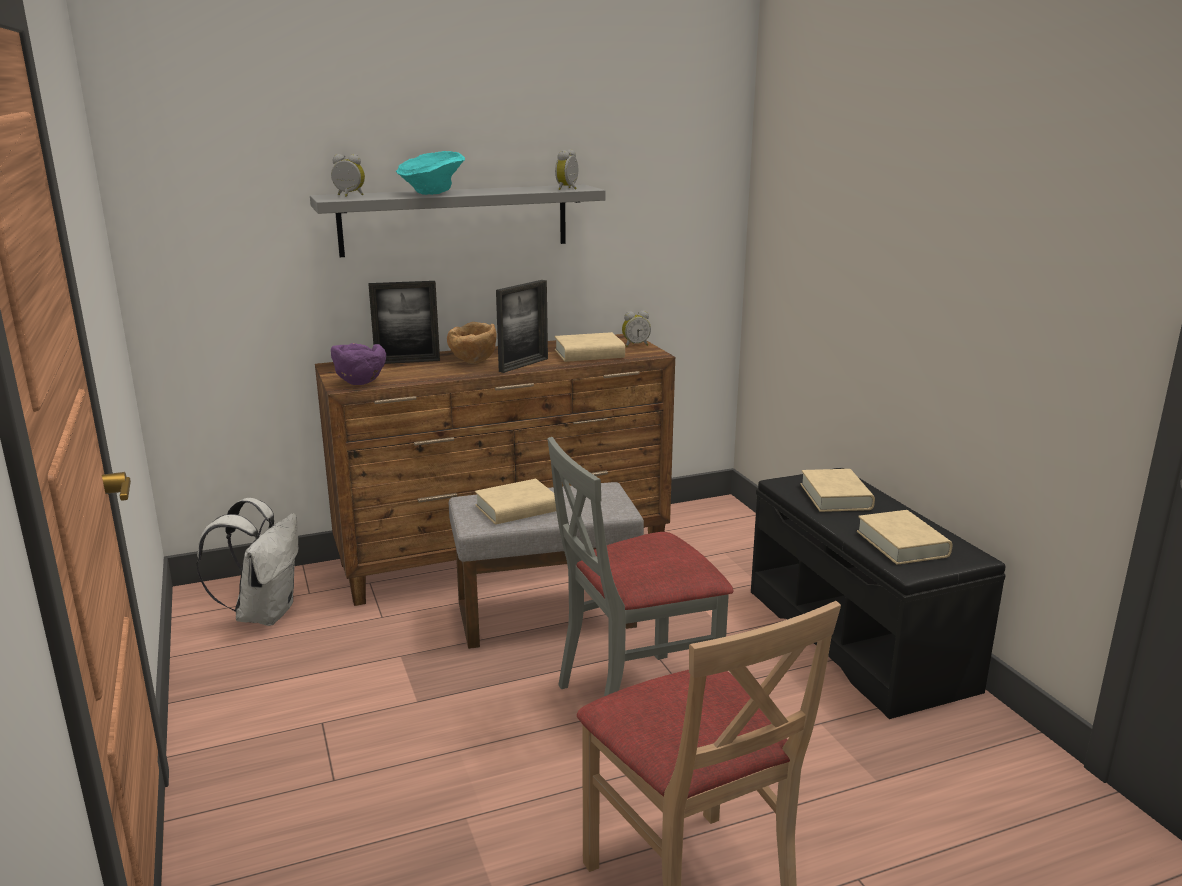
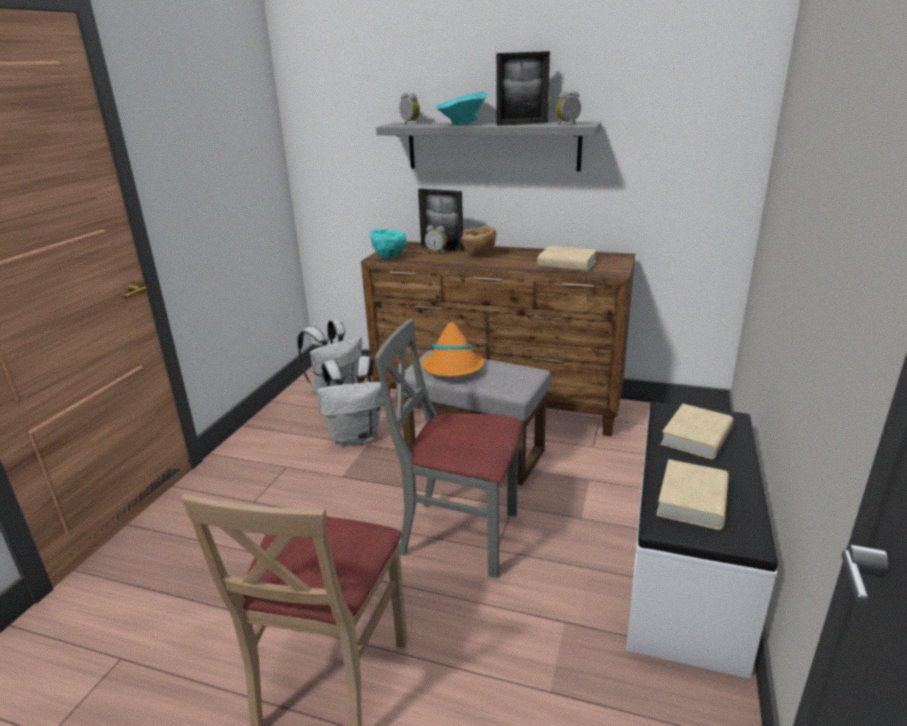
camera: 40 degrees right, 5 degrees up
(360, 383) = (389, 257): purple bowl -> turquoise bowl
(373, 652) = (356, 437): none -> white backpack
(517, 509) = (453, 369): beige book -> orange hat
(523, 365) = (506, 264): picture frame -> picture frame (522, 124)
(635, 345) = (615, 263): alarm clock -> alarm clock (437, 252)
(858, 637) = (687, 571): black bench -> white bench

